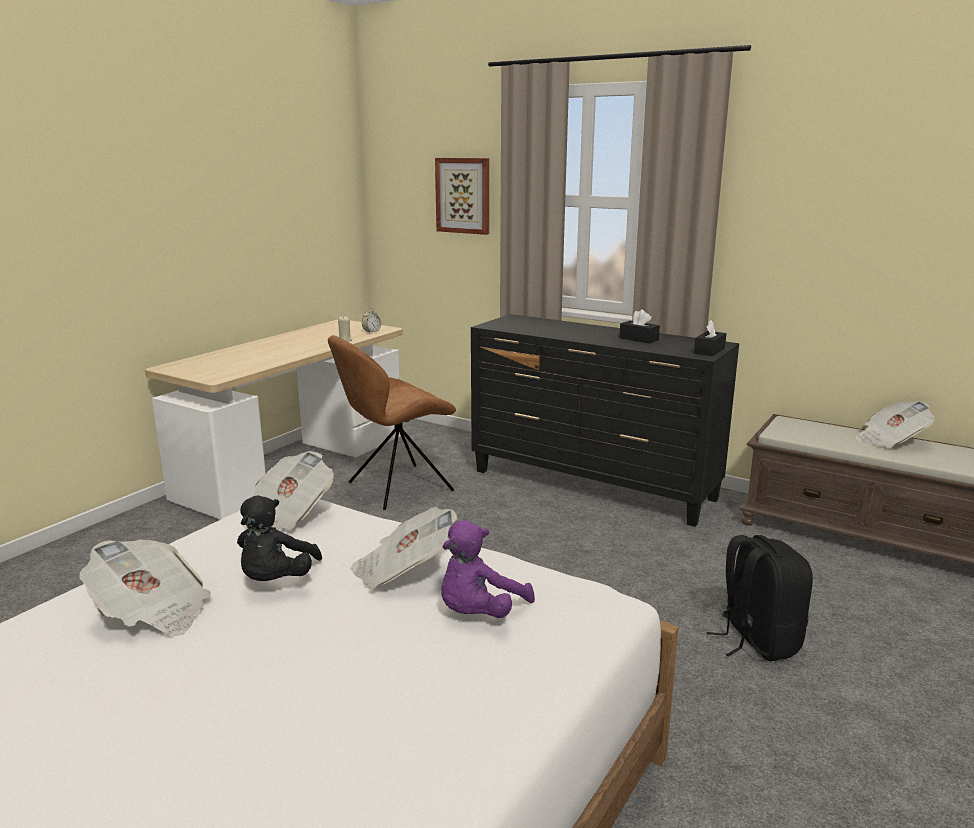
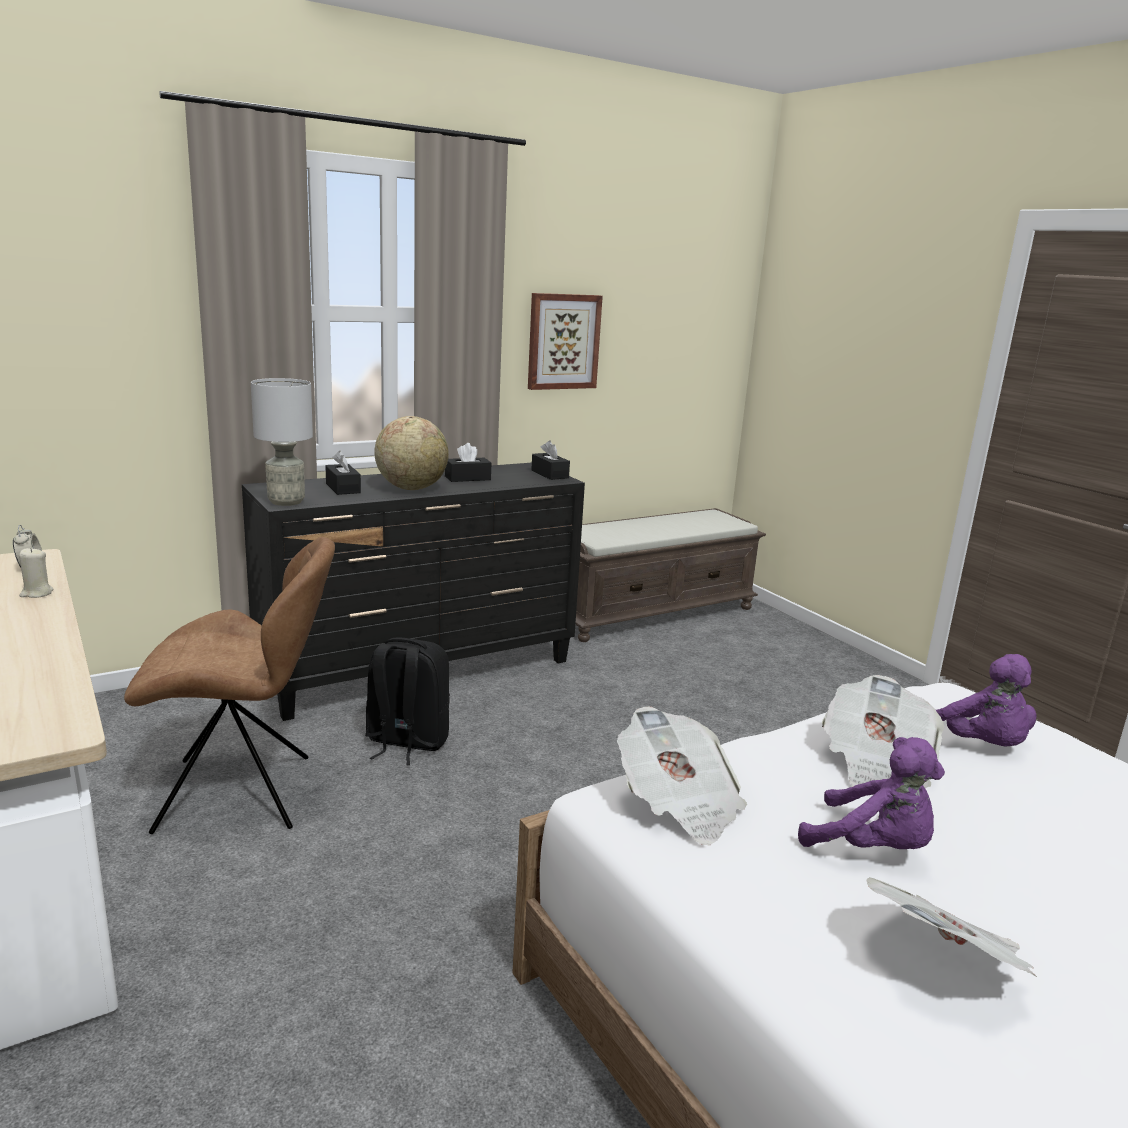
camera: 65 degrees left, 0 degrees up
(276, 580) = (872, 847): black plush toy -> purple plush toy
(396, 487) = (242, 793): brown chair -> brown chair turned 90 degrees counterclockwise
(463, 195) = (98, 307): picture -> picture (563, 341)
(493, 325) = (286, 502): none -> grey table lamp
(545, 326) = (343, 488): none -> black tissue box
(580, 335) = (411, 488): none -> globe
(756, 640) = (766, 714): black backpack -> black backpack (406, 742)
(890, 440) = (654, 522): newspaper -> none

